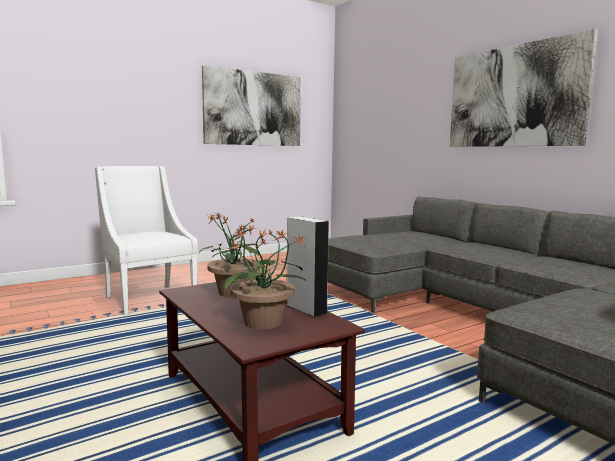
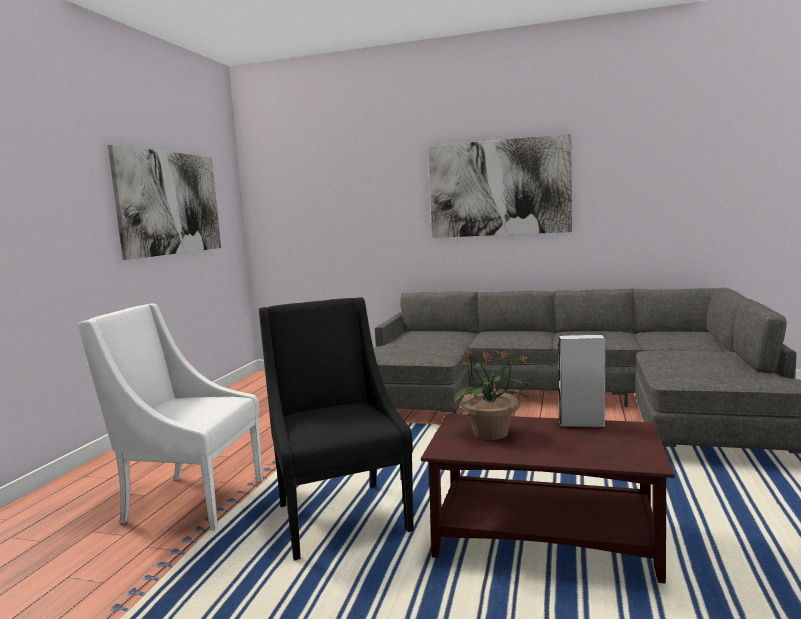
camera: 40 degrees left, 0 degrees up
(184, 333) = (339, 515): none -> black armchair
(264, 322) = (595, 445): potted plant -> none

